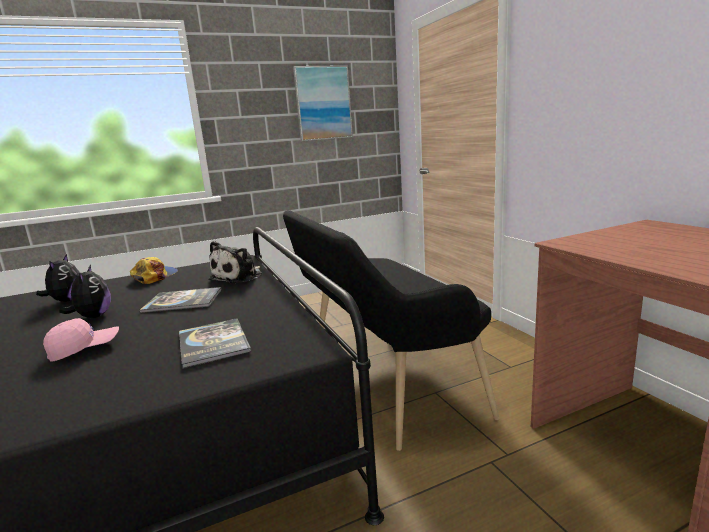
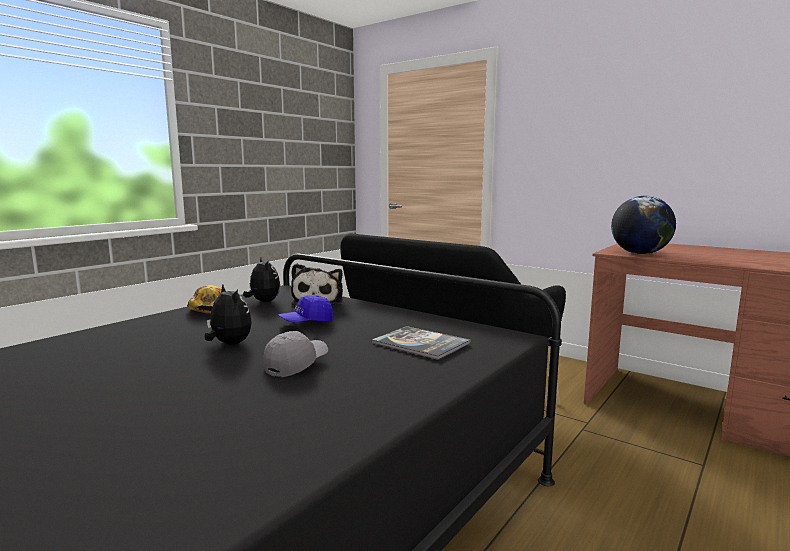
camera: 30 degrees left, 5 degrees down
(66, 300) = (144, 337): plush toy -> plush toy (263, 302)
(85, 349) = (296, 365): pink cap -> grey cap
(183, 301) = (307, 323): book -> blue cap
(323, 103) = (295, 131): picture -> none
(601, 247) = (639, 253): none -> globe

